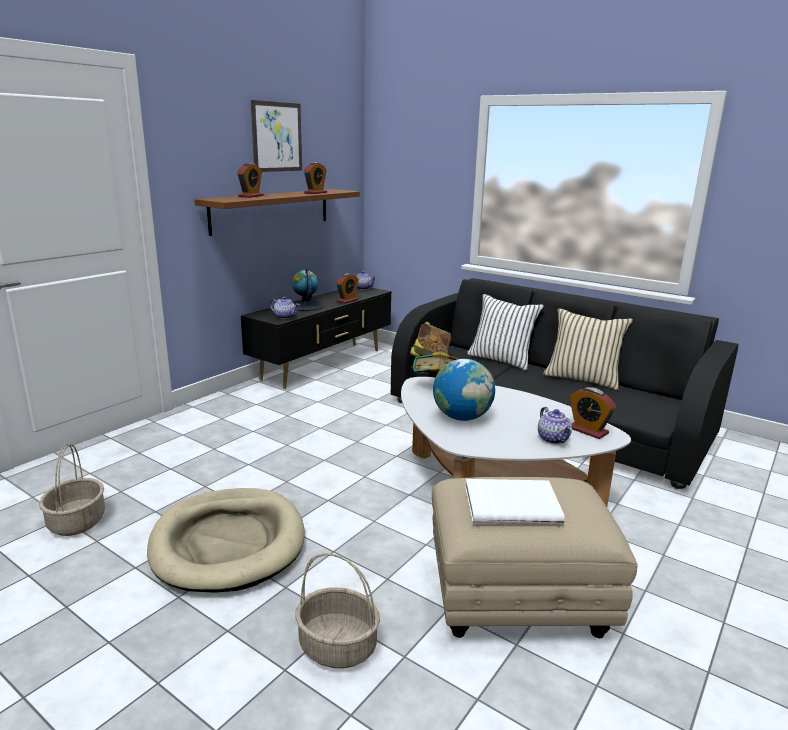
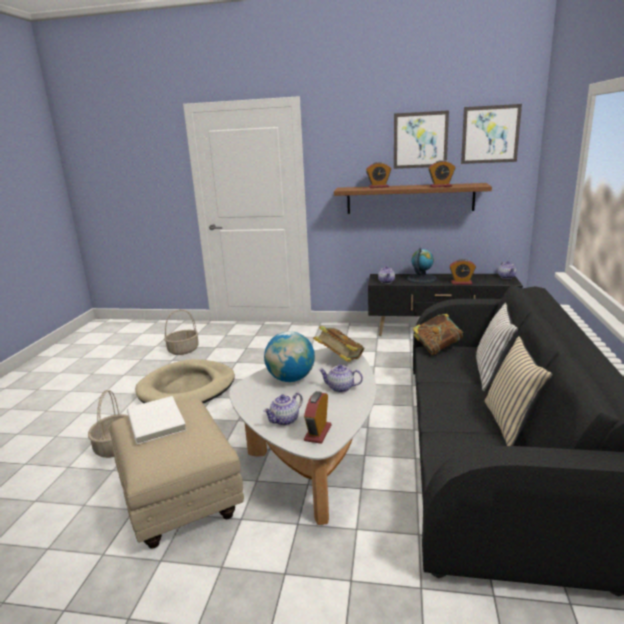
camera: 65 degrees right, 0 degrees up
(332, 135) = (490, 134): none -> picture
(506, 402) = (340, 388): none -> teapot

